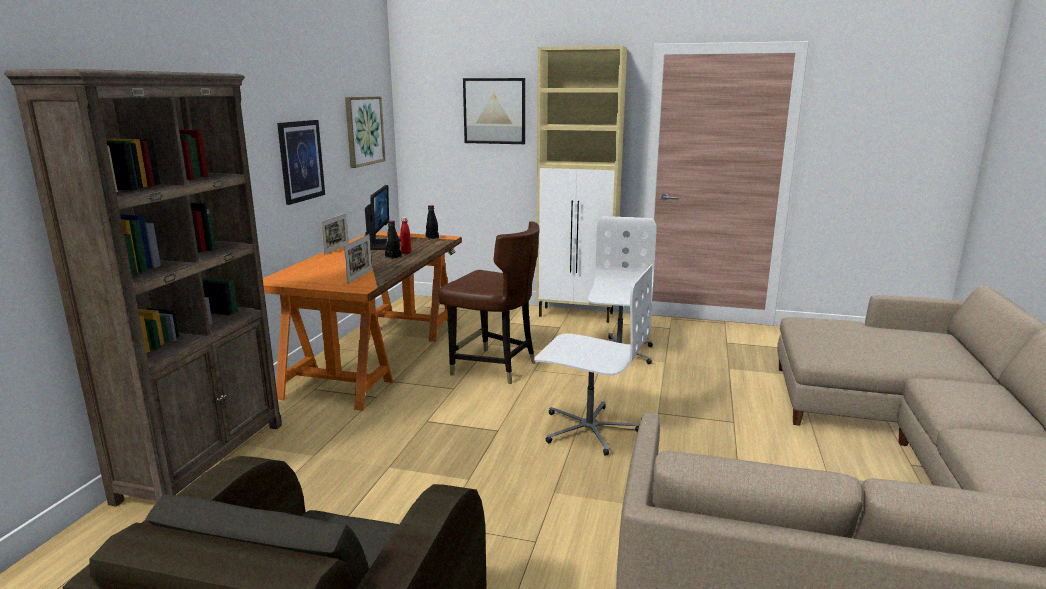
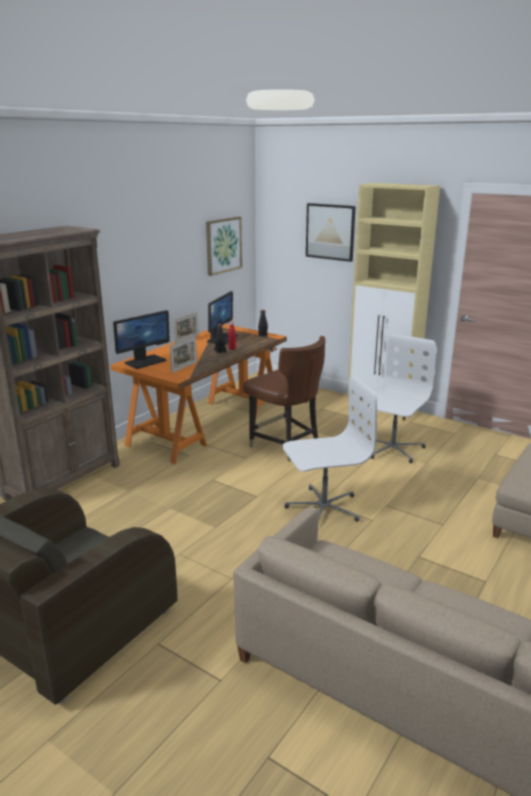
camera: 20 degrees right, 5 degrees up
(298, 276) = (145, 361): none -> monitor
(301, 161) = (161, 274): picture -> none
(589, 429) = (323, 508): white office chair -> white office chair turned 60 degrees counterclockwise

